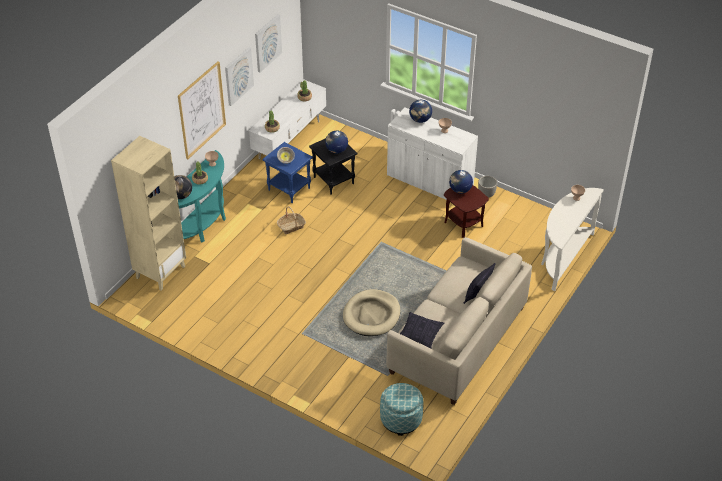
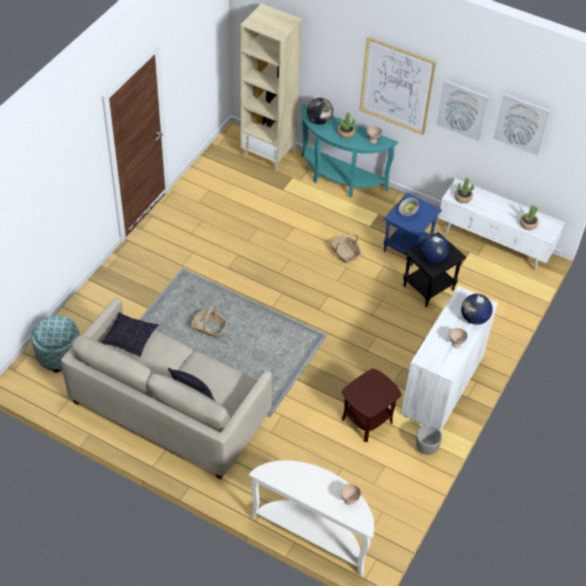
camera: 85 degrees right, 5 degrees up
(371, 315) = (209, 327): beige dog bed -> basket
(460, 190) = (382, 386): globe -> none

